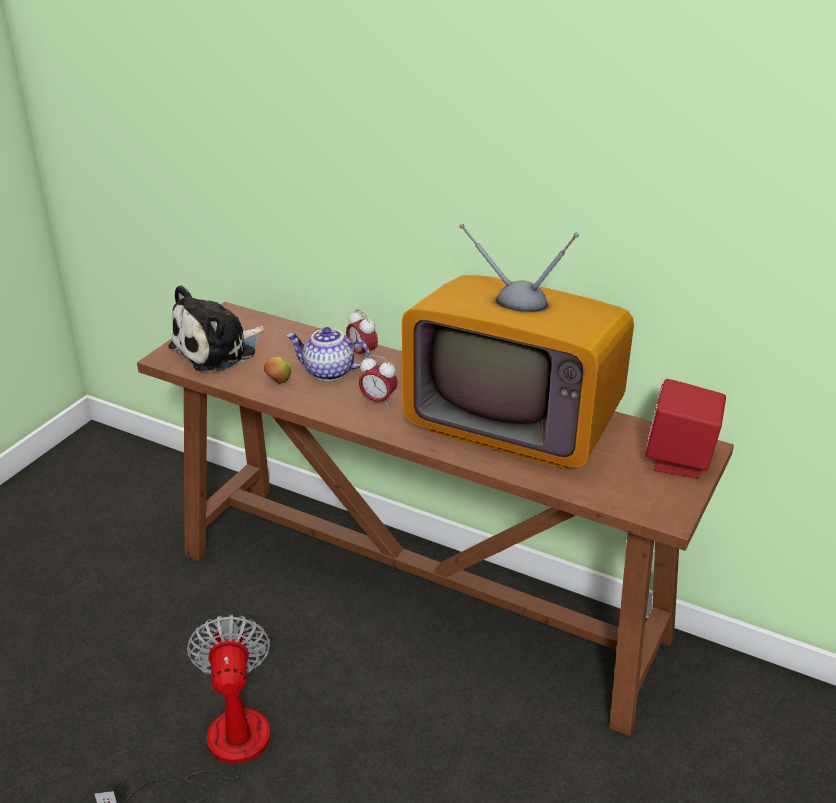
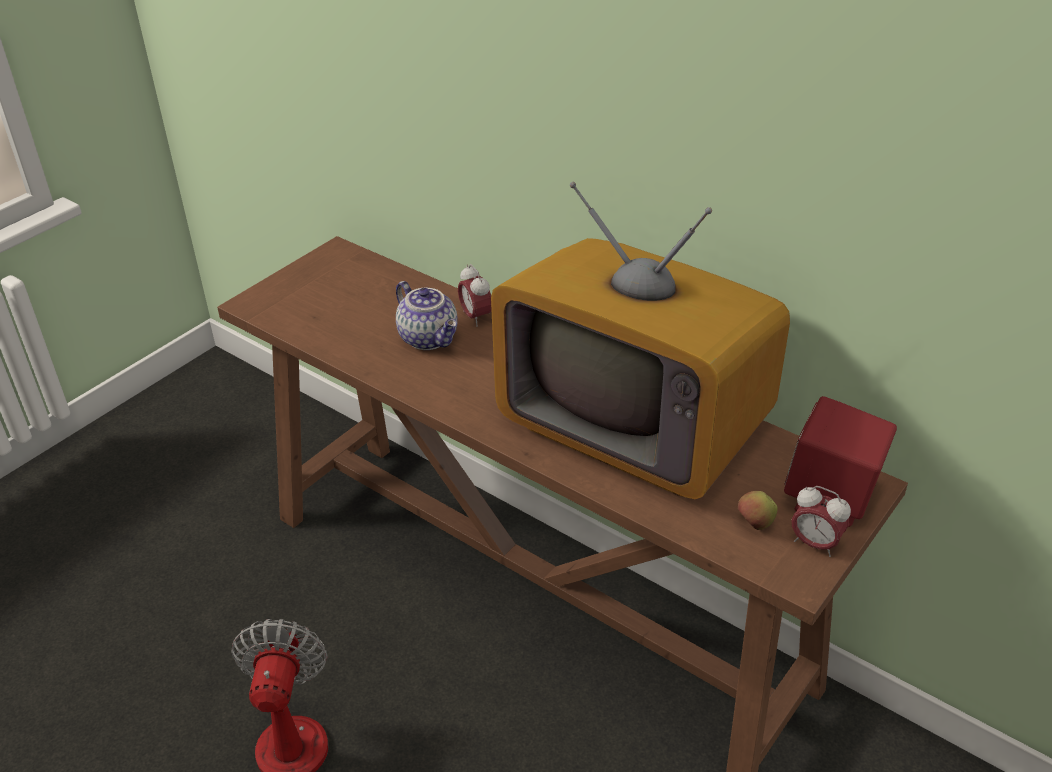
camera: 10 degrees right, 5 degrees up
(218, 349) = (312, 298): plush toy -> none
(278, 381) = (369, 345): apple -> apple (754, 524)
(328, 372) = (430, 338): teapot -> teapot turned 150 degrees counterclockwise
(378, 401) = (478, 381): alarm clock -> alarm clock (815, 544)

